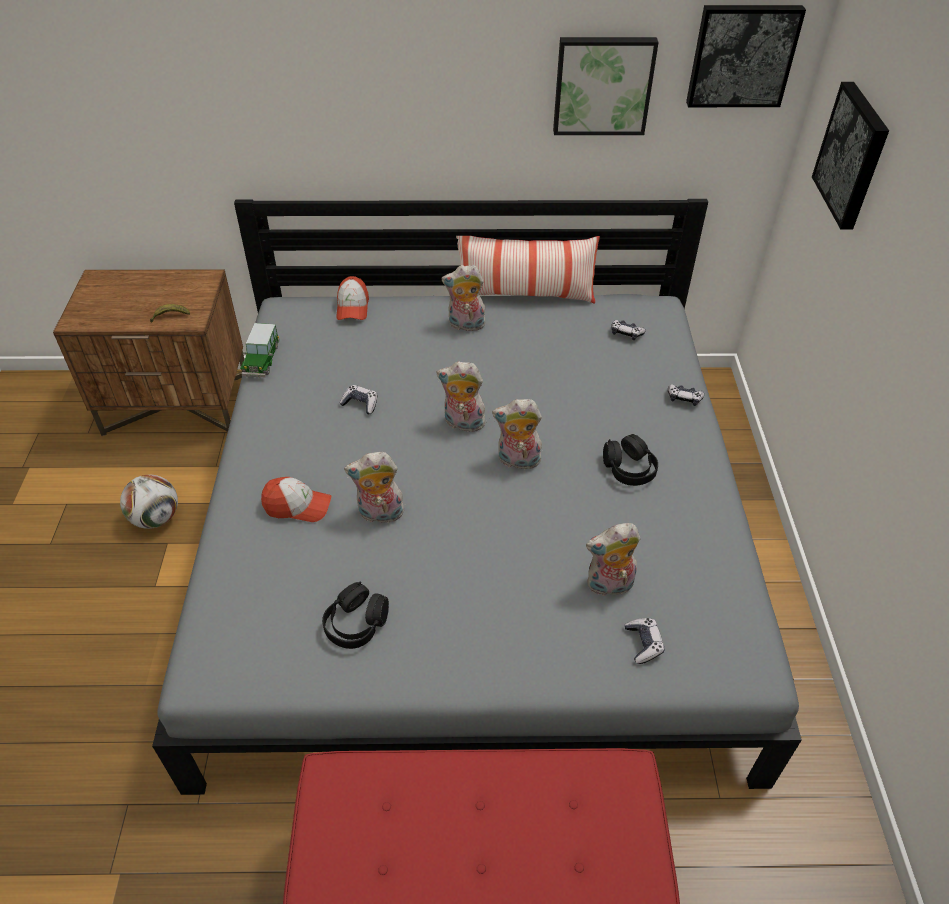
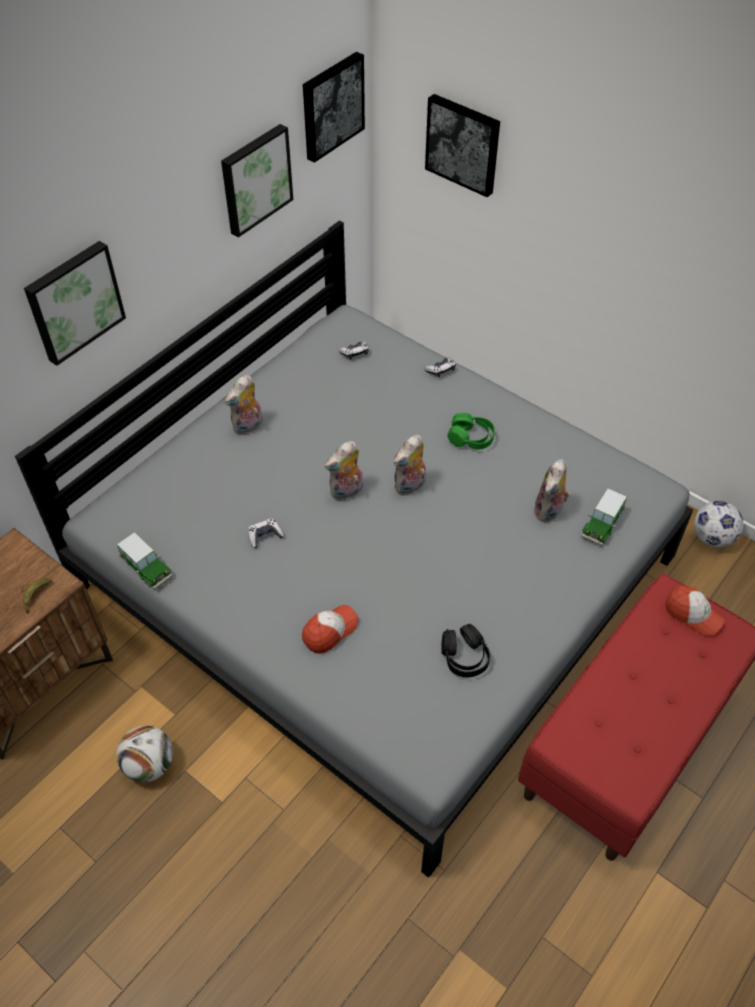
camera: 50 degrees left, 5 degrees up
(339, 89) = (73, 301): none -> picture
(352, 307) = (150, 477): cap -> cap (692, 614)
(379, 515) = (384, 589): plush toy -> none
(525, 295) = (254, 375): pillow -> none
(629, 468) = (471, 438): black headphones -> green headphones
(643, 643) = (602, 524): game controller -> toy car
(842, 815) = (712, 538): none -> football

